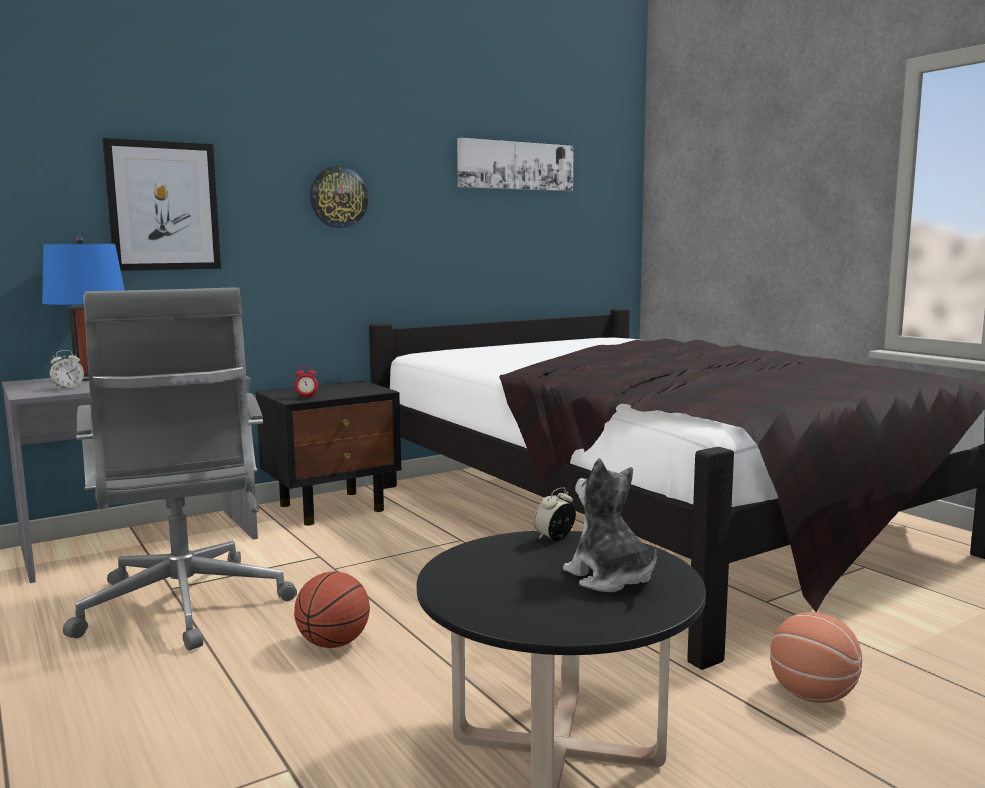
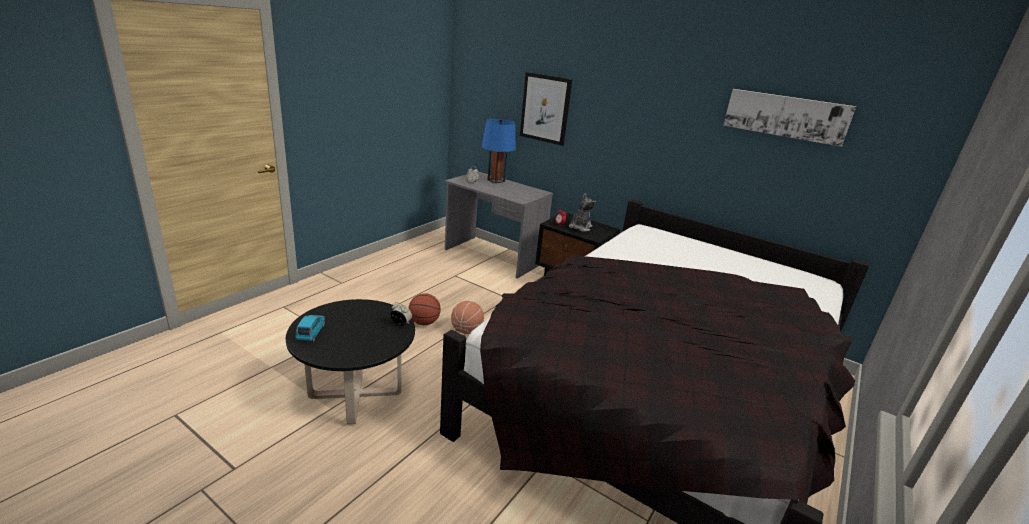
camera: 65 degrees right, 15 degrees up
(183, 608) = (439, 283): grey office chair -> none
(338, 197) = (634, 118): wall clock -> none
(556, 616) = (311, 332): none -> blue toy car
(609, 578) = (353, 341): plush toy -> plush toy (579, 227)
(813, 695) = (426, 479): basketball -> basketball (466, 331)

